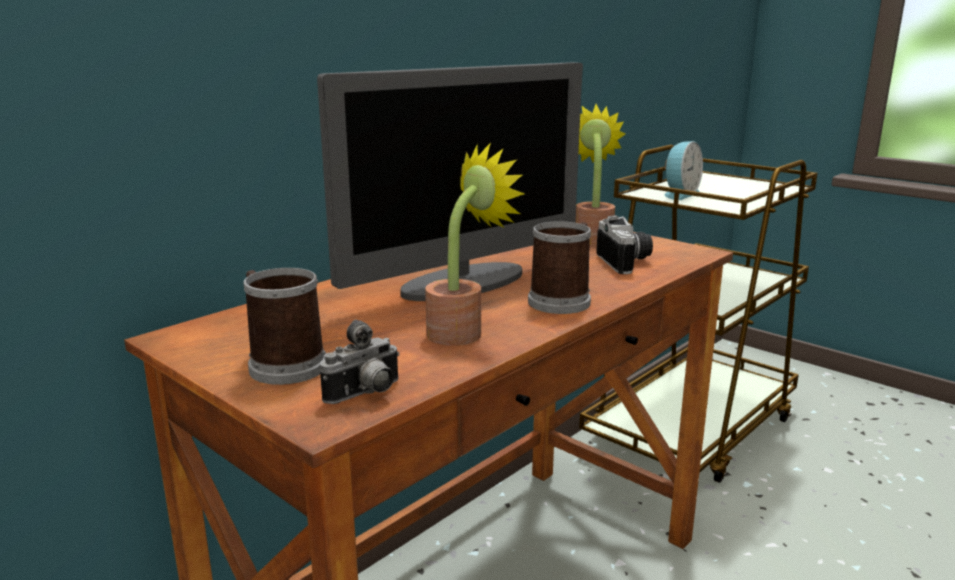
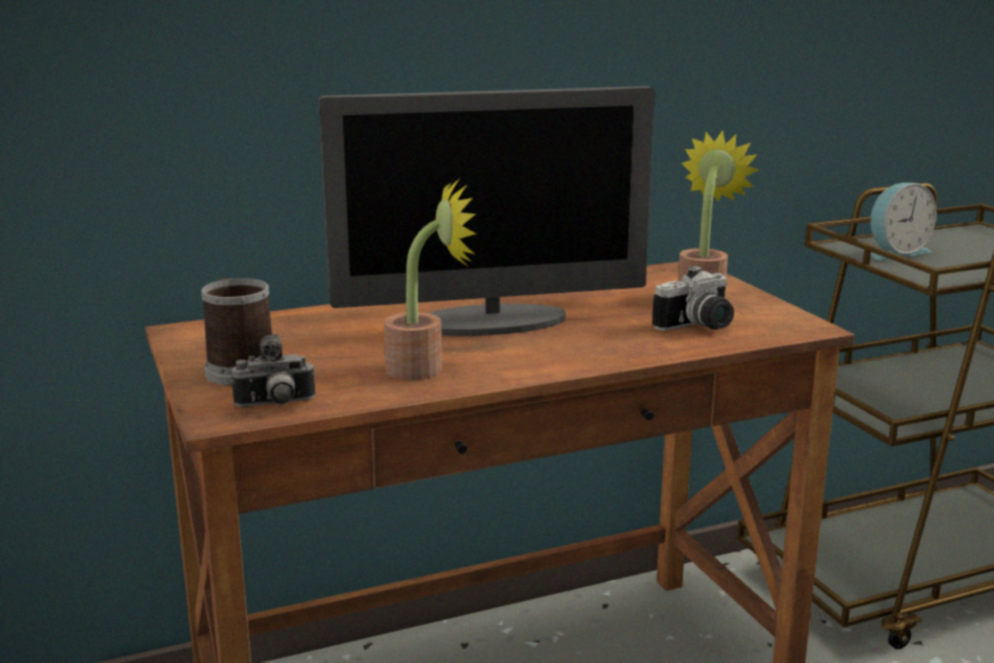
camera: 25 degrees right, 0 degrees up
(563, 300) = (566, 355): mug -> none
(627, 262) = (699, 327): camera -> camera turned 45 degrees clockwise

